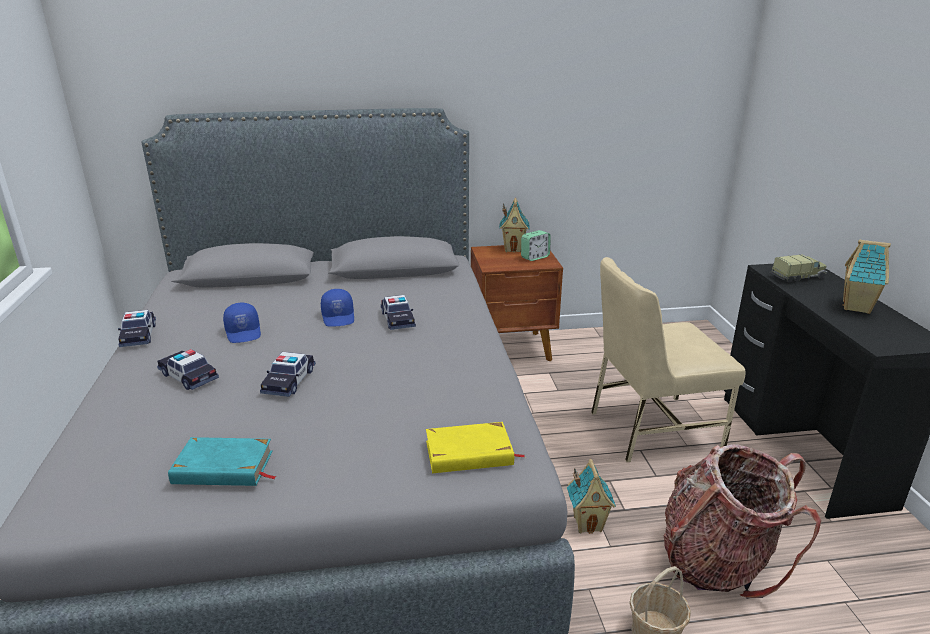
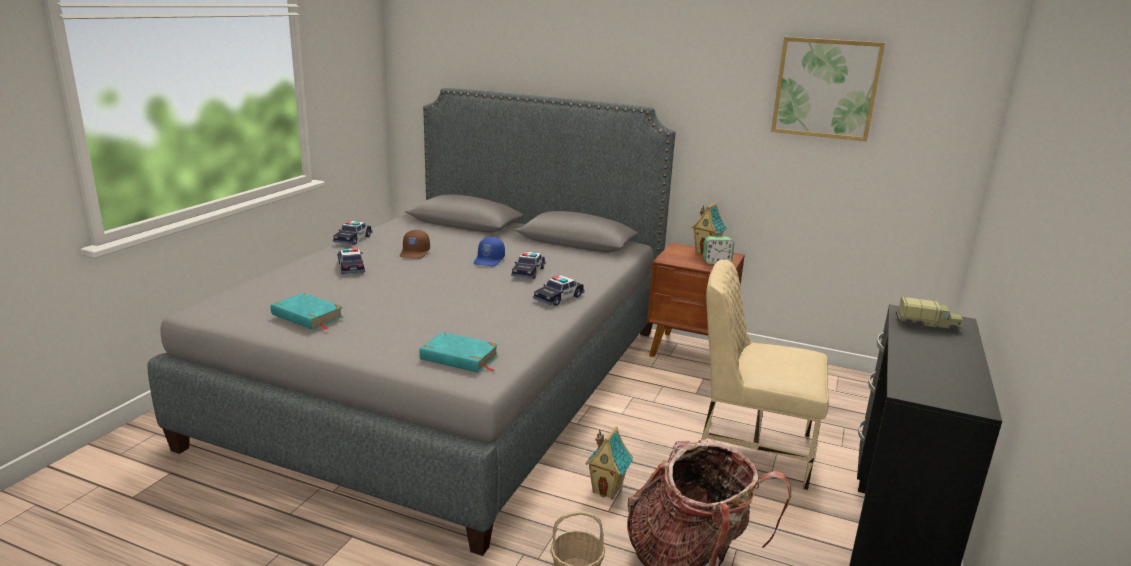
camera: 30 degrees right, 5 degrees down
(244, 332) = (415, 253): blue cap -> brown cap
(289, 381) = (404, 286): toy car -> toy car (558, 298)
(469, 453) = (459, 357): yellow book -> turquoise book
(607, 69) = (826, 88): none -> picture
(857, 307) = (946, 361): toy house -> none

